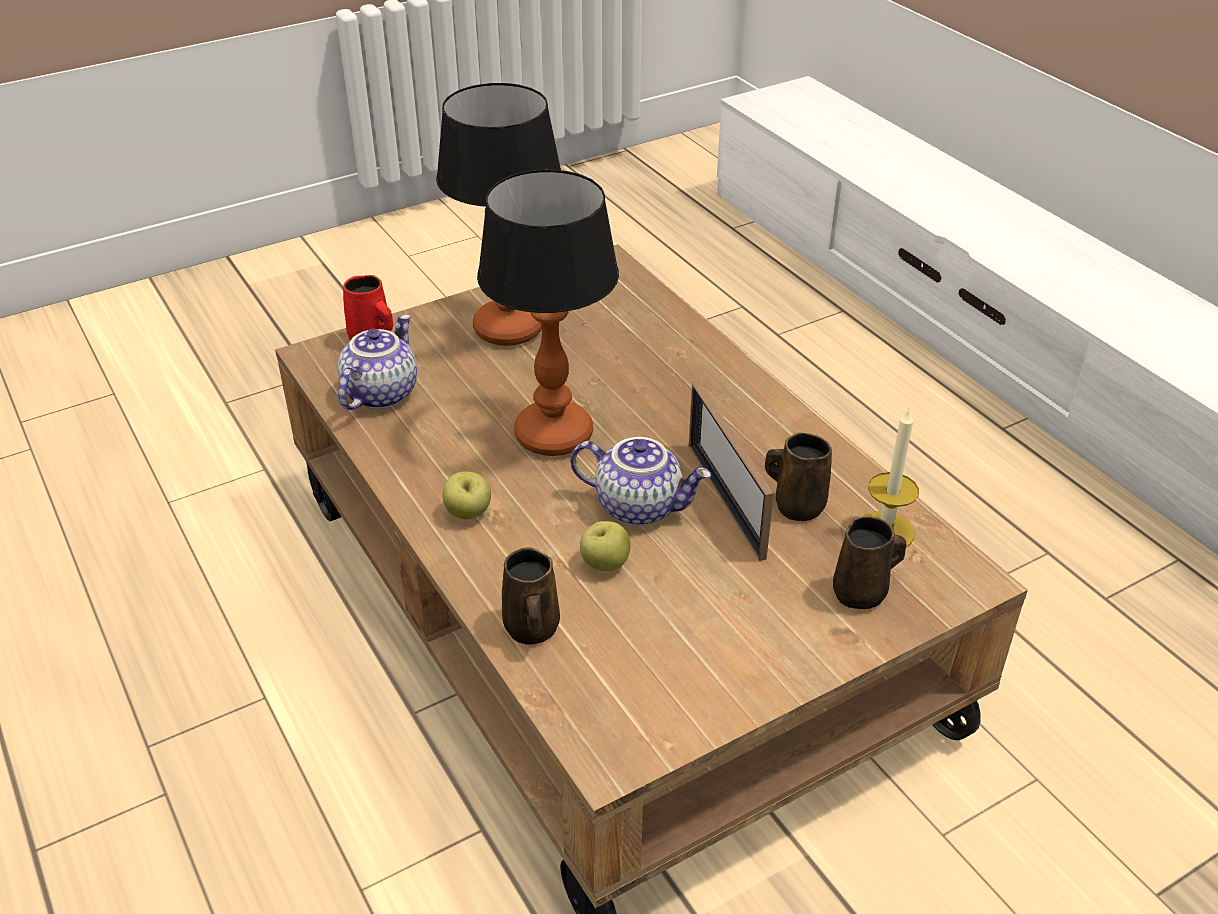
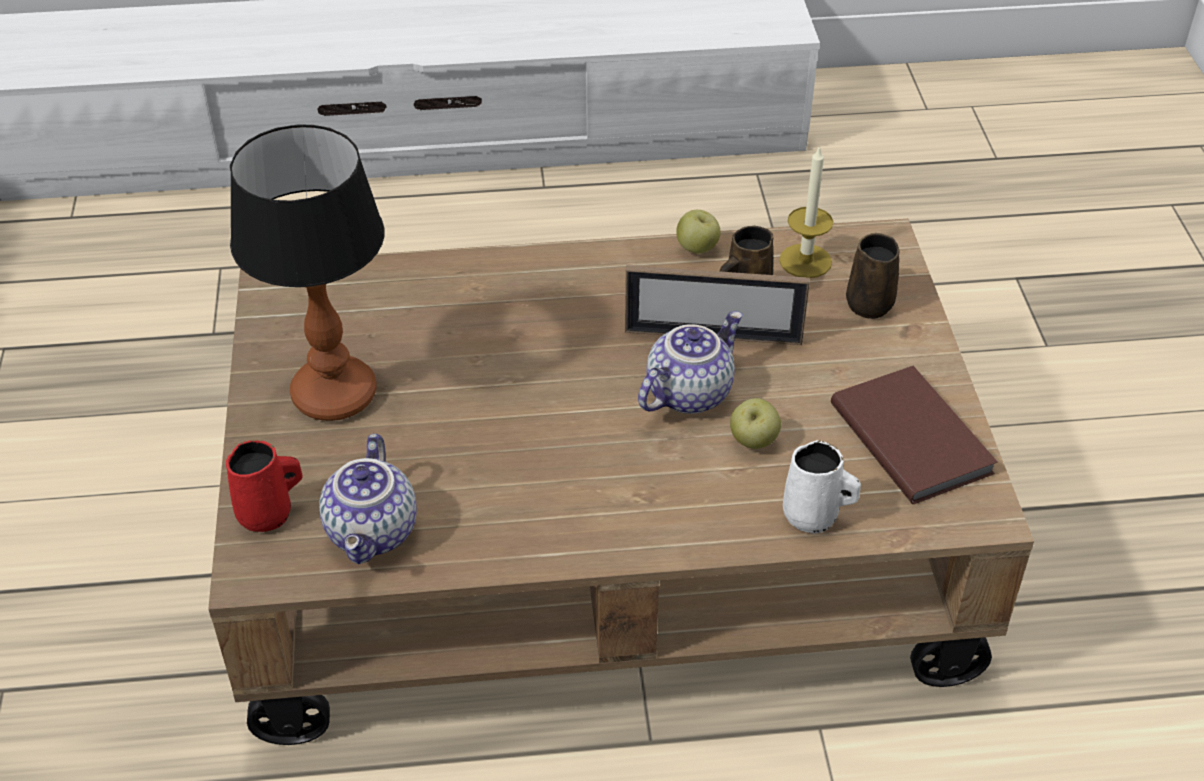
camera: 65 degrees left, 5 degrees up
(379, 393) = (374, 533): teapot -> teapot turned 135 degrees counterclockwise
(468, 513) = (627, 515): apple -> apple (697, 248)
(531, 630) = (813, 517): brown mug -> white mug
(554, 434) = (543, 416): table lamp -> none
(686, 674) = (912, 436): none -> brown book

